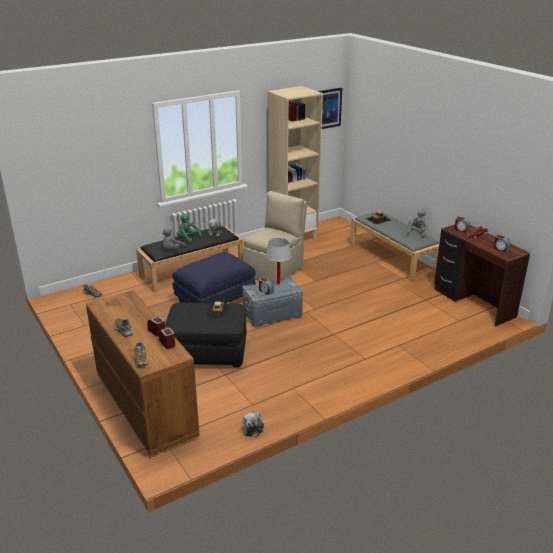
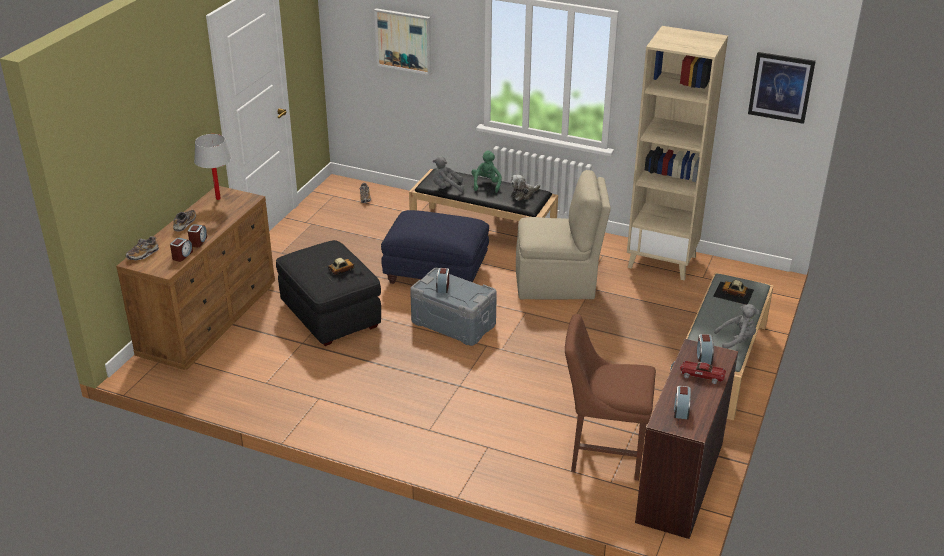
camera: 55 degrees right, 5 degrees up
(93, 161) = (403, 41): none -> picture
(253, 428) = (227, 400): plush toy -> none
(278, 283) = (470, 288): white table lamp -> white table lamp (218, 198)
(434, 314) = (602, 453): none -> brown chair

